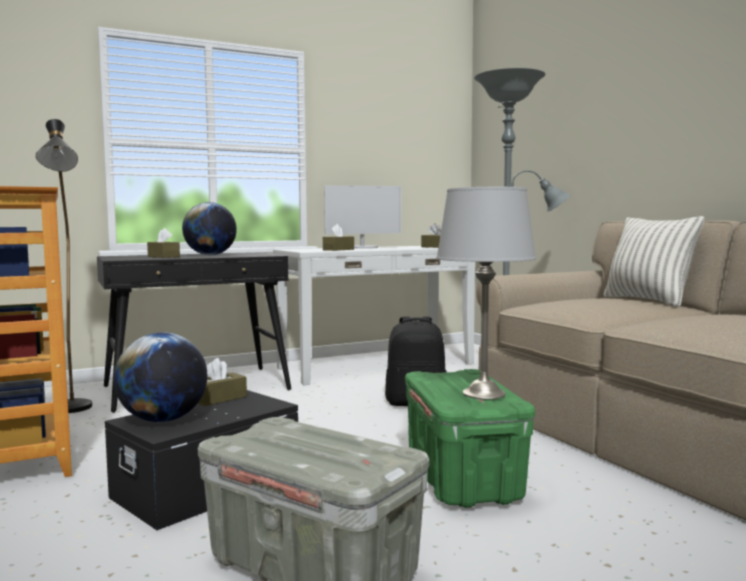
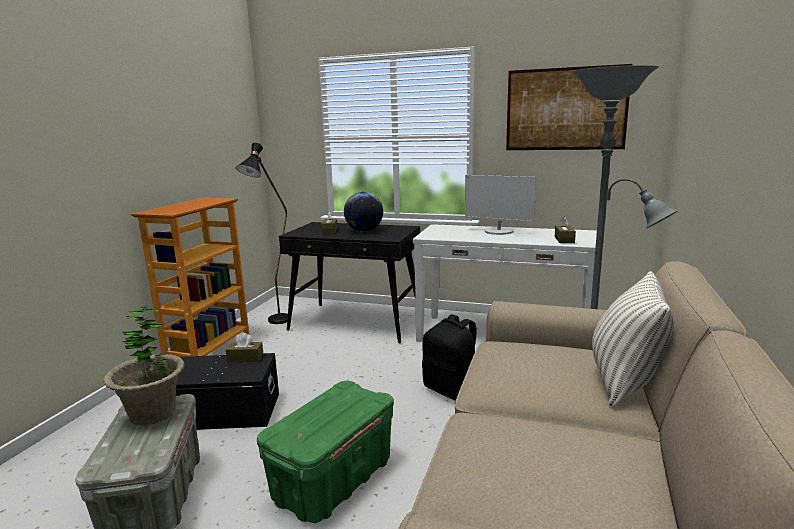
camera: 45 degrees right, 10 degrees up
(163, 420) = (192, 367): globe -> none
(280, 435) = (153, 413): none -> potted plant
(338, 249) = (457, 236): brown tissue box -> none
(392, 129) = (565, 109): none -> picture
(484, 393) = (316, 429): grey table lamp -> none

